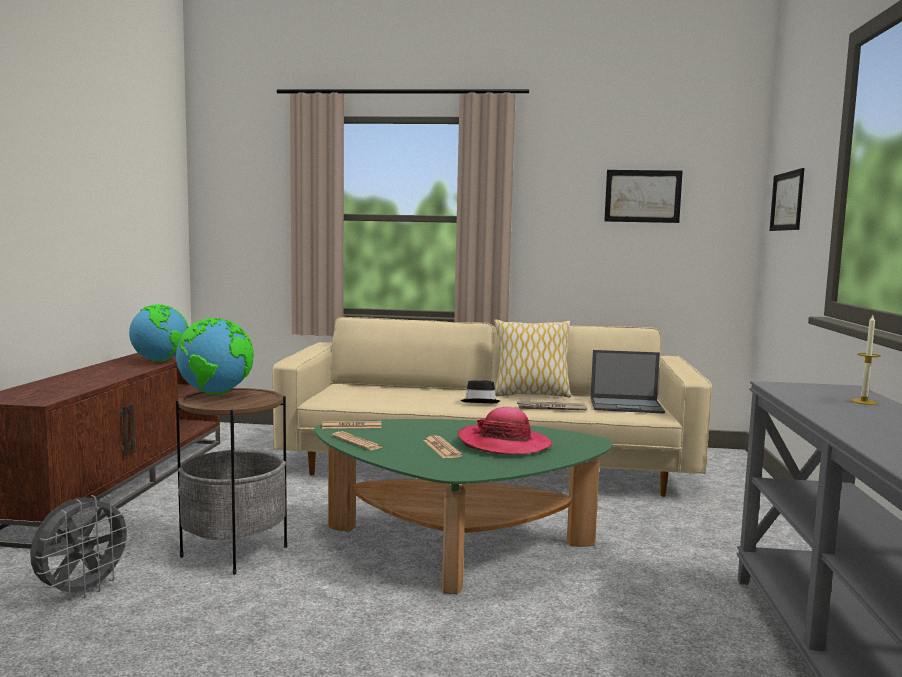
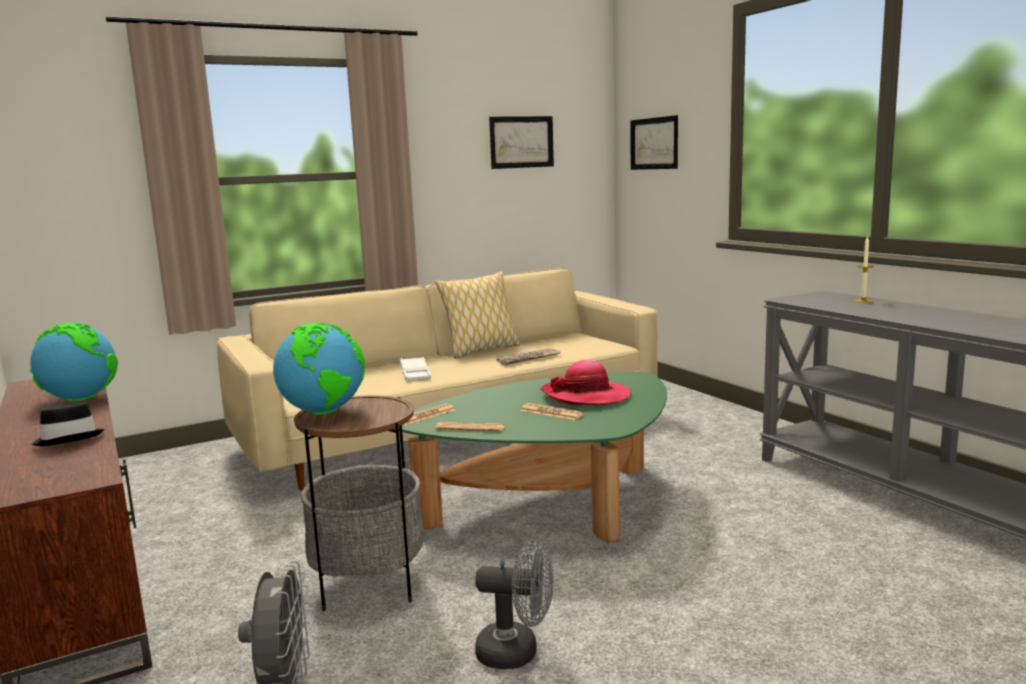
camera: 35 degrees left, 5 degrees up
(228, 640) = (517, 652): none -> grey fan
(436, 399) = (415, 373): none -> white tray
(480, 402) = (459, 367): black hat -> black hat (69, 438)
(627, 406) = (576, 343): laptop -> none

